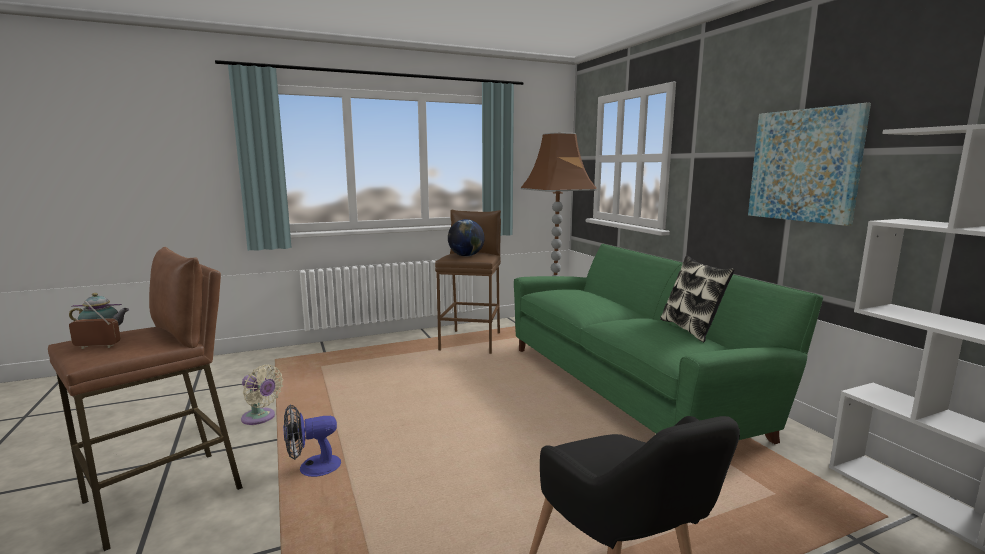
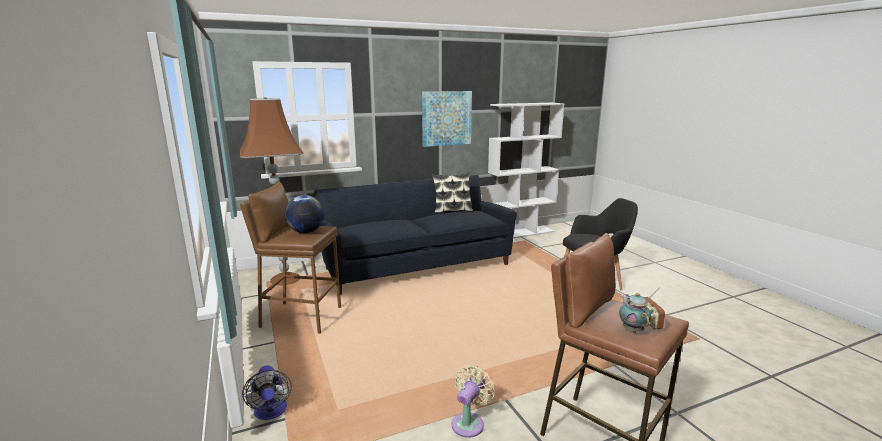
camera: 90 degrees left, 5 degrees up
(312, 468) = (539, 371): fan -> fan (271, 412)
(630, 387) = (415, 265): green sofa -> black sofa

